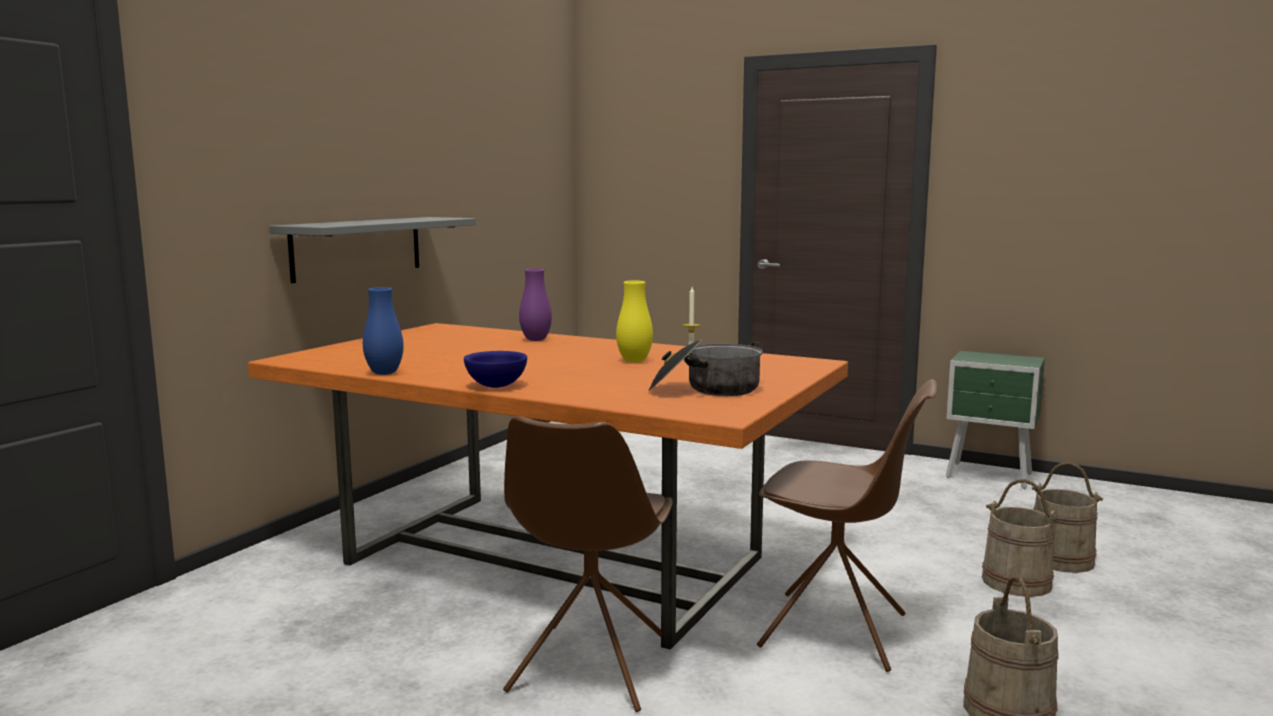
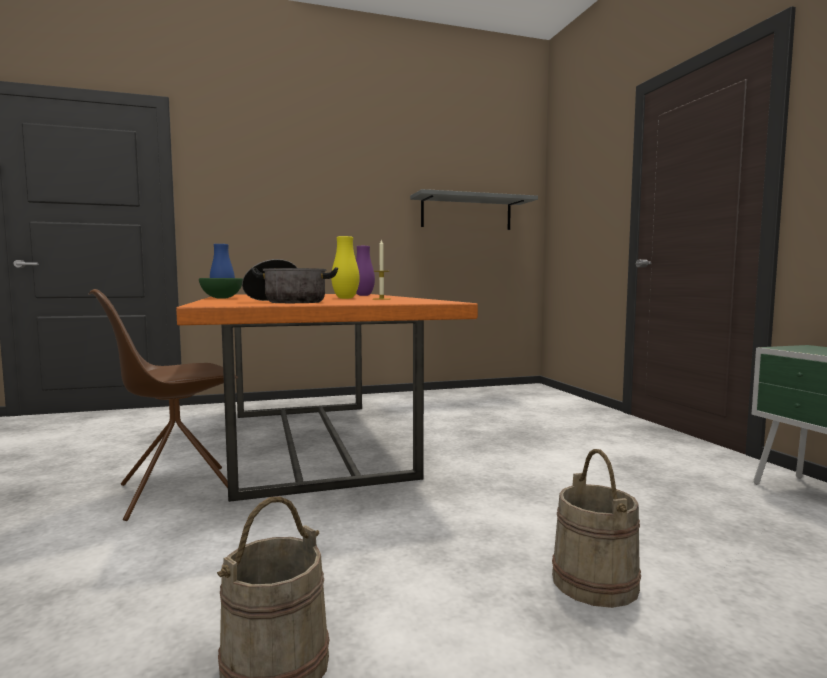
camera: 45 degrees right, 5 degrees down
(358, 247) = (323, 244): grey shelf -> grey shelf (466, 213)
(497, 386) = (222, 298): blue bowl -> green bowl
(837, 631) = (336, 539): brown chair -> none
(1060, 559) = (713, 589): beige bucket -> none

